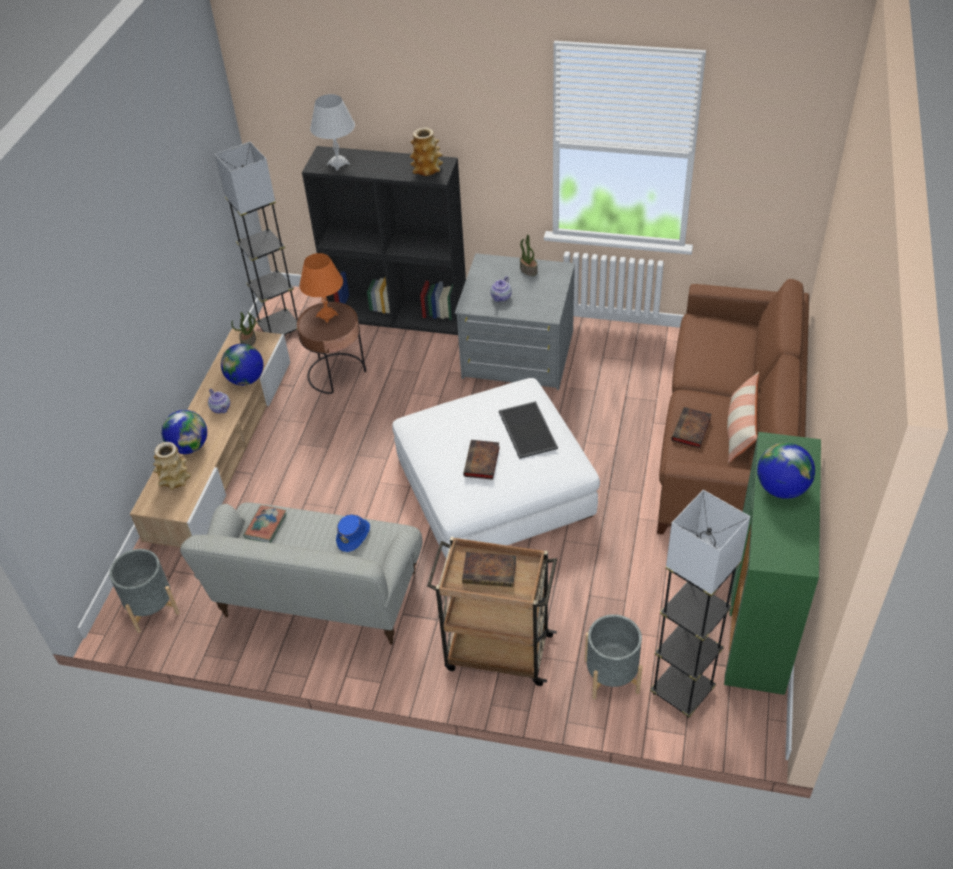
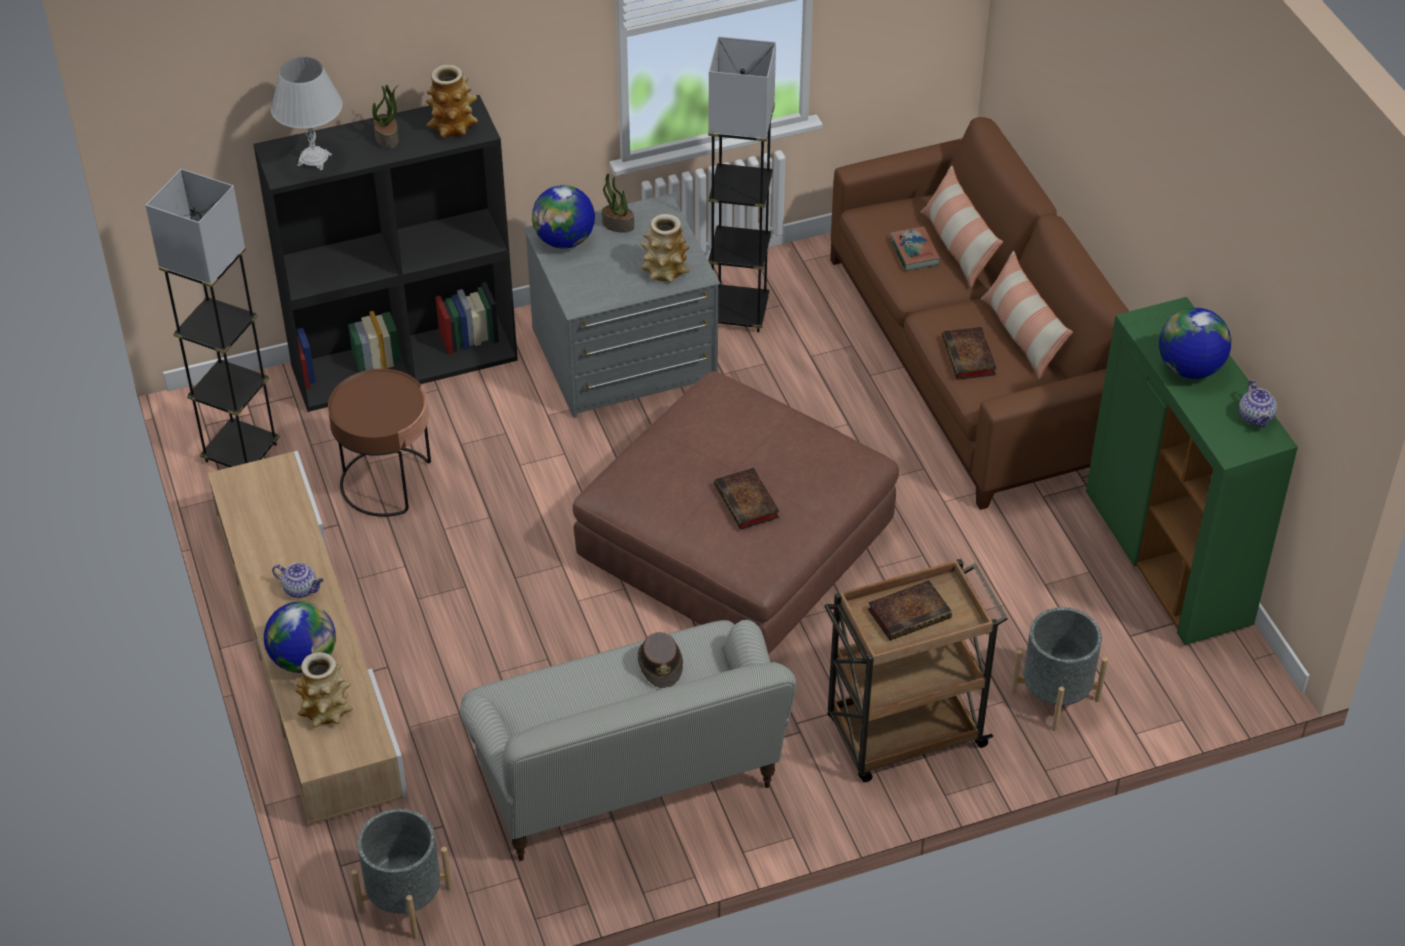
camera: 35 degrees left, 0 degrees up
(246, 380) = (300, 535): globe -> globe (564, 241)
(248, 342) = (253, 482): potted plant -> potted plant (387, 138)
(265, 526) = (532, 705): book -> book (914, 252)
(327, 315) = (368, 394): orange table lamp -> none
(354, 535) = (660, 663): blue hat -> brown hat
(494, 486) = (736, 539): white ottoman -> brown ottoman
(501, 297) = (613, 276): teapot -> teapot (1256, 418)
(526, 430) = (768, 439): tray -> none
(532, 305) = (665, 271): none -> vase
(682, 691) = (1144, 675): grey floor lamp -> grey floor lamp (738, 313)
(741, 359) = (957, 246): none -> pillow

